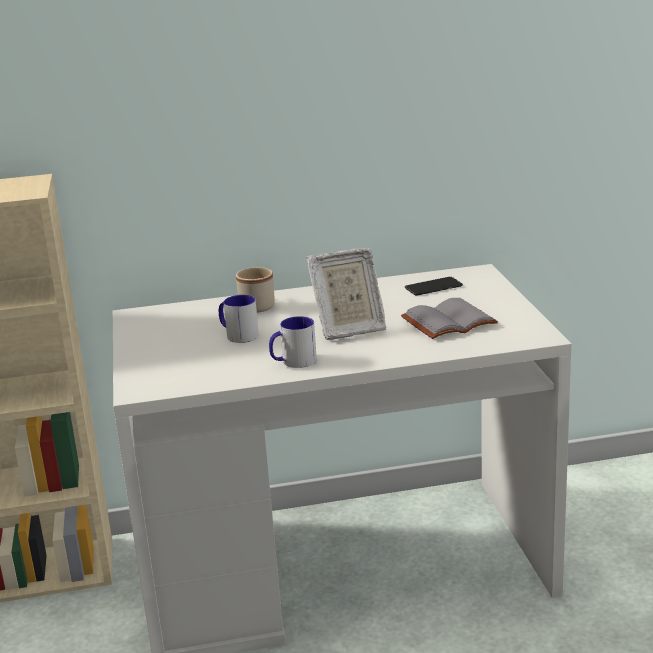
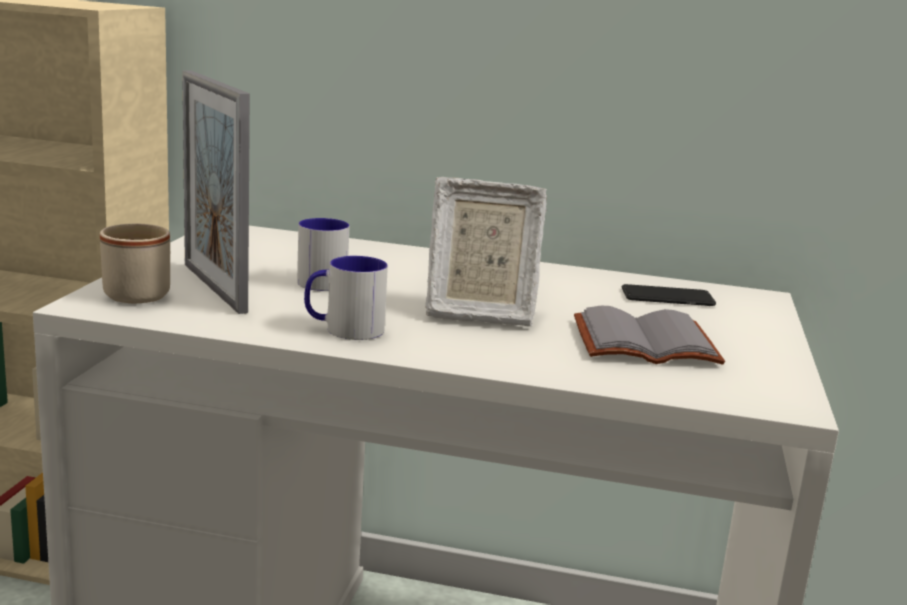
camera: 20 degrees right, 5 degrees down
(188, 358) = (214, 287): none -> picture frame
(255, 305) = (390, 256): beige mug -> beige mug (141, 292)

